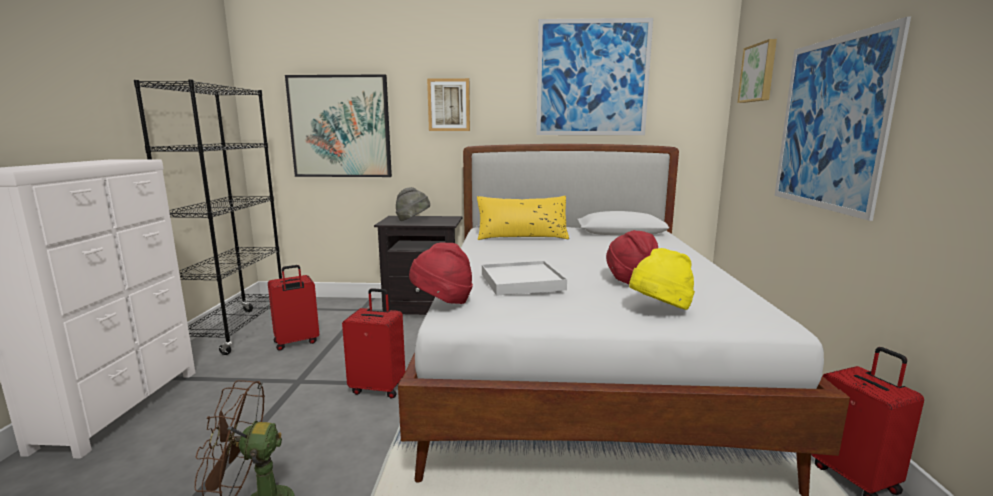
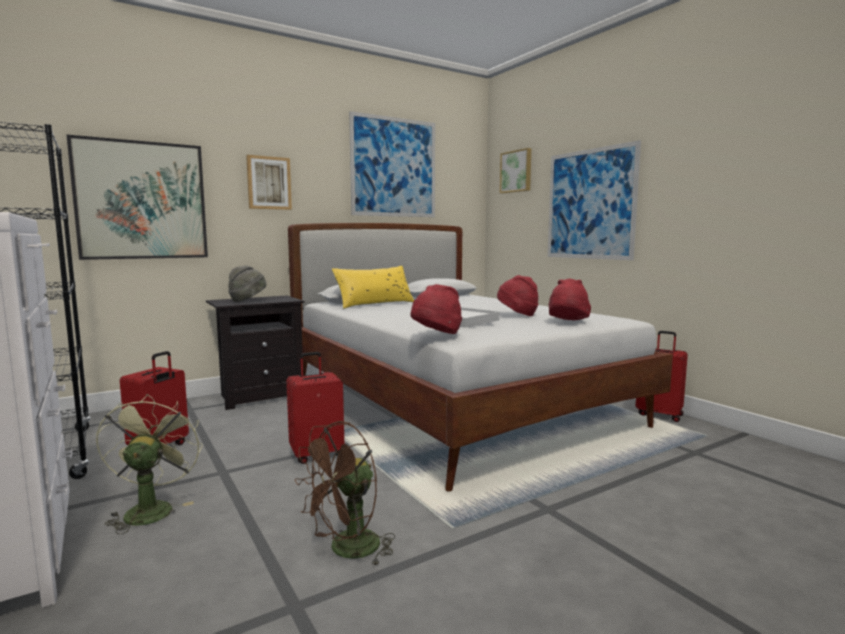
camera: 35 degrees left, 5 degrees down
(218, 399) = (150, 509): none -> green fan
(659, 310) = (568, 322): yellow hat -> red hat

